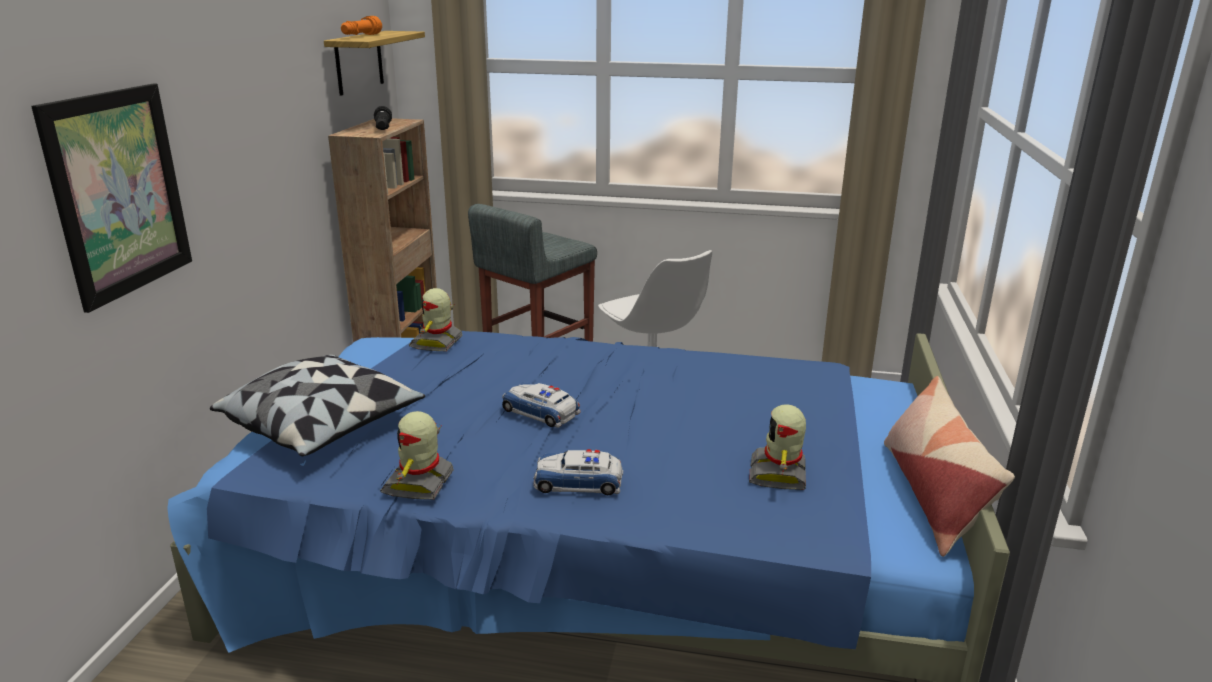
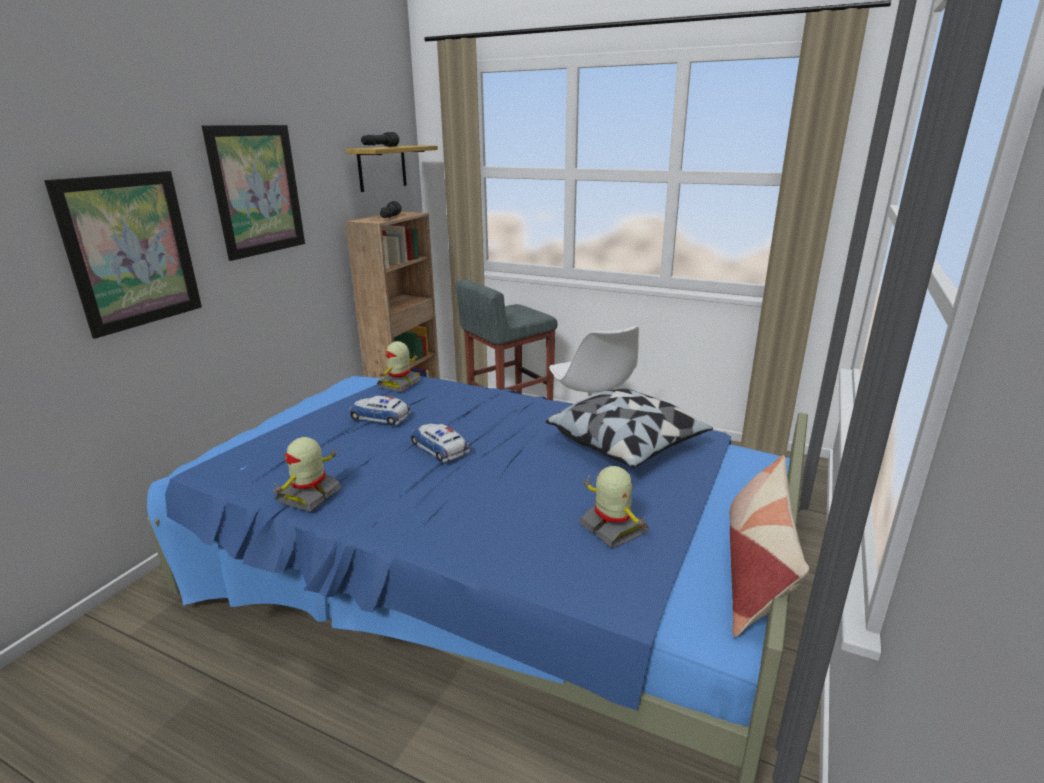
camera: 15 degrees right, 0 degrees up
(239, 102) = (257, 190): none -> picture
(324, 427) = (277, 441): pillow -> pillow (627, 445)
(360, 36) = (379, 147): orange flashlight -> black flashlight
(578, 482) = (433, 512): toy car -> toy car (380, 416)
(779, 474) = (612, 529): toy robot -> toy robot turned 120 degrees clockwise

